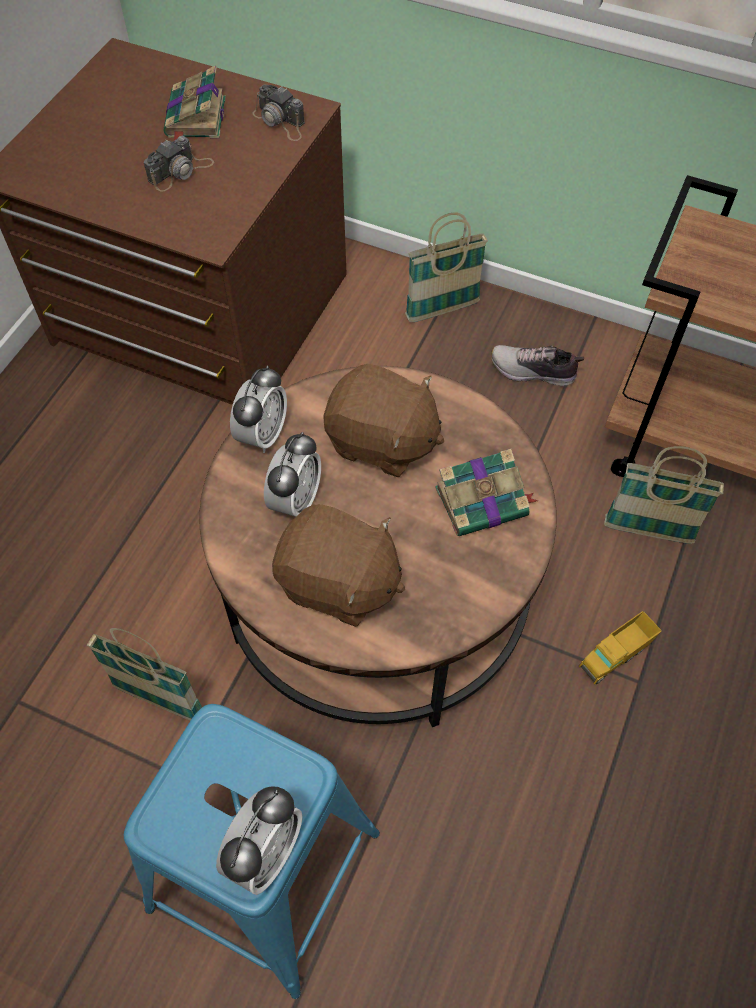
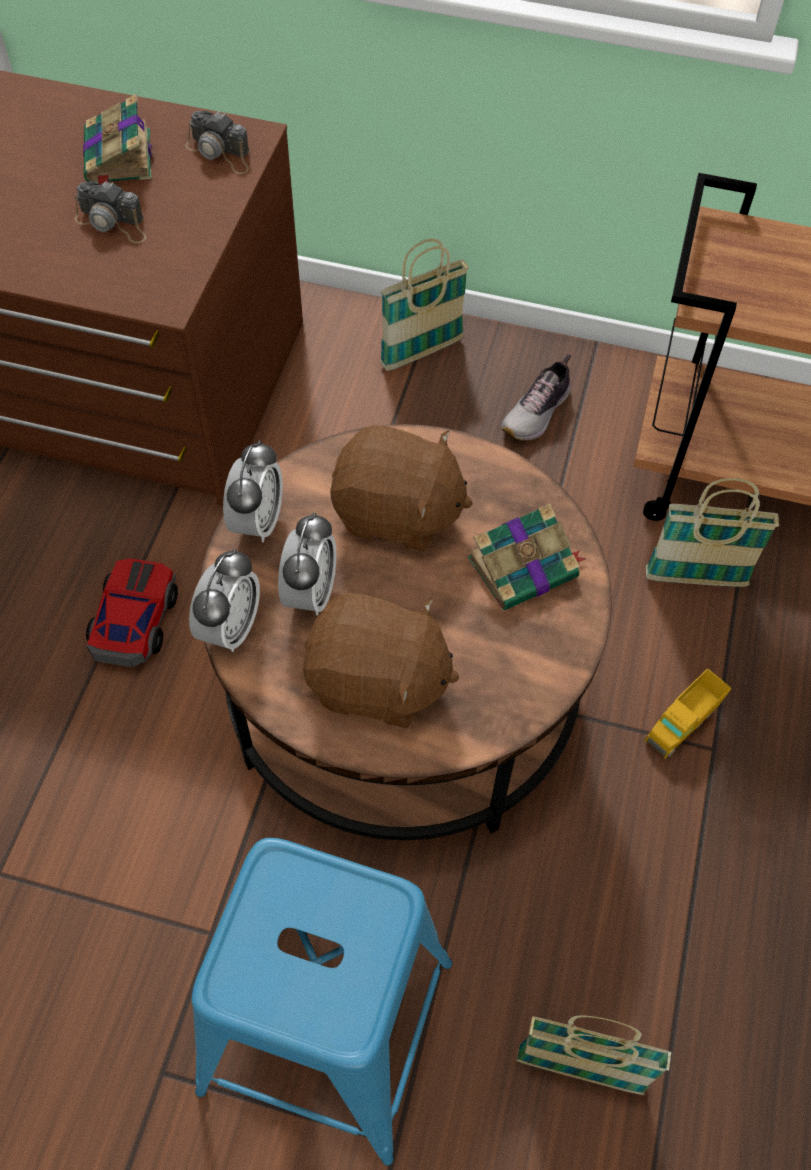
camera: 10 degrees left, 0 degrees up
(159, 701) = (169, 849): basket -> basket (579, 1070)
(164, 506) = (134, 620): none -> toy car
(181, 171) = (113, 223): camera -> camera turned 75 degrees clockwise
(265, 852) = (360, 997): alarm clock -> alarm clock (230, 628)
(533, 372) = (537, 413): shoe -> shoe turned 60 degrees counterclockwise

